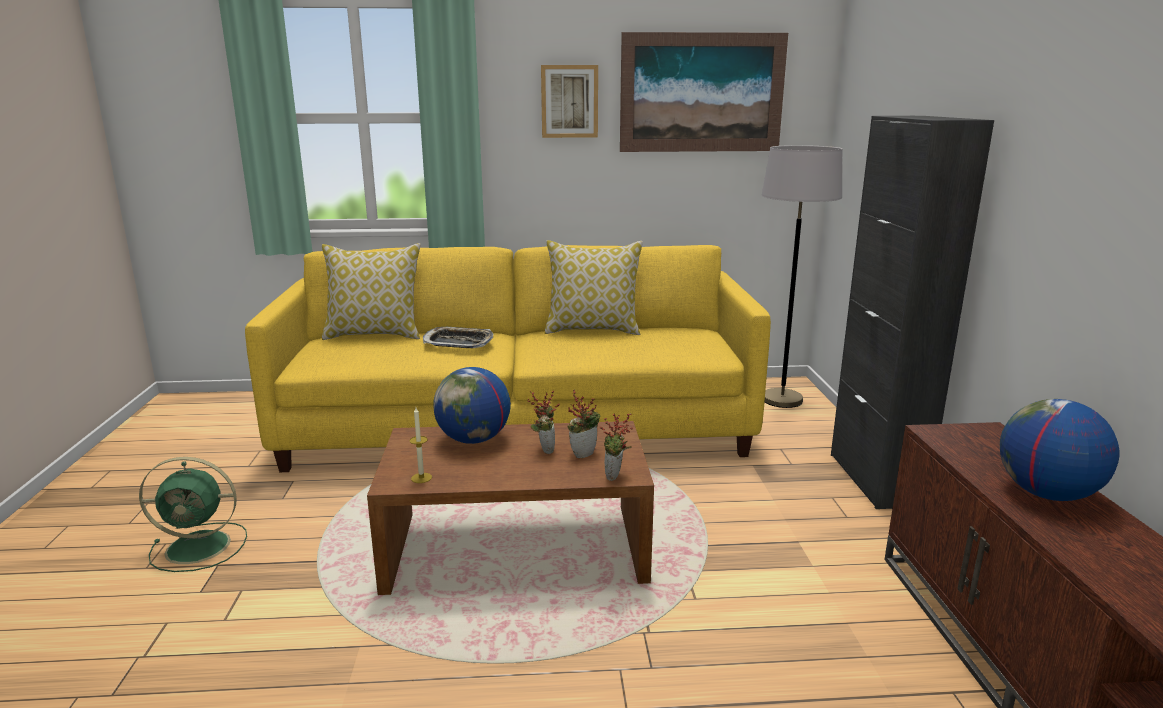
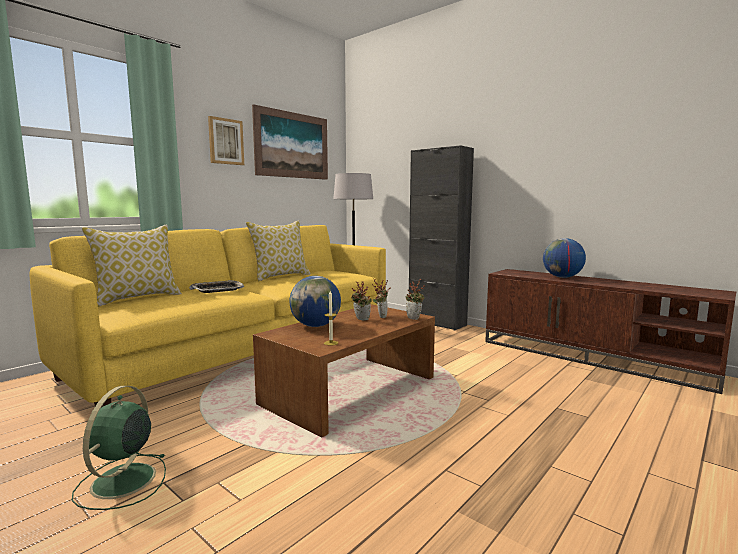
camera: 45 degrees left, 10 degrees down
(201, 547) = (122, 482): green fan -> green fan turned 150 degrees clockwise

